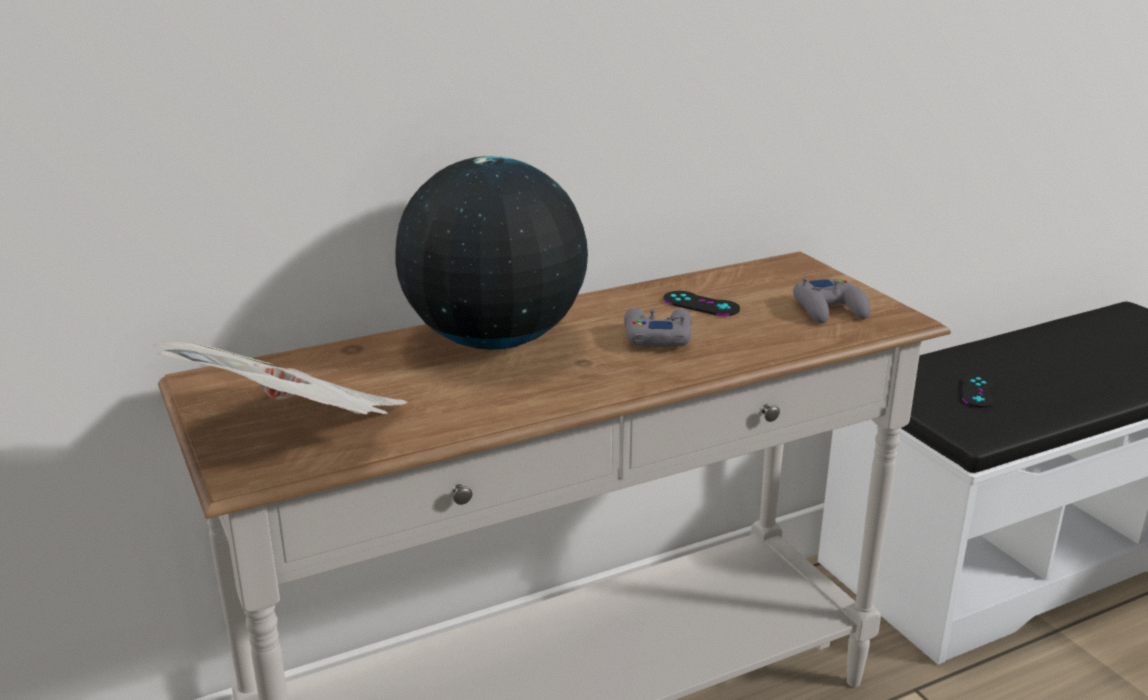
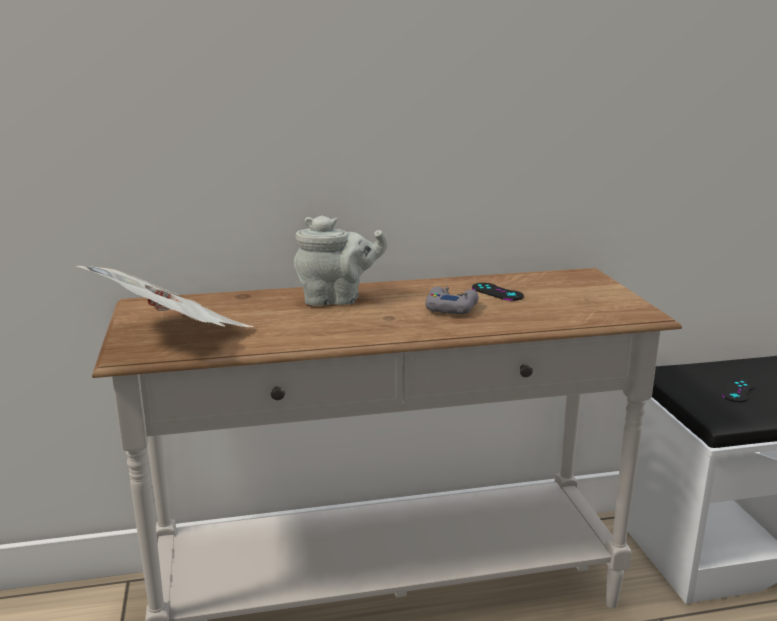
camera: 15 degrees right, 5 degrees down
(493, 340) = (337, 300): globe -> grey teapot
(830, 309) = (591, 303): grey game controller -> none

